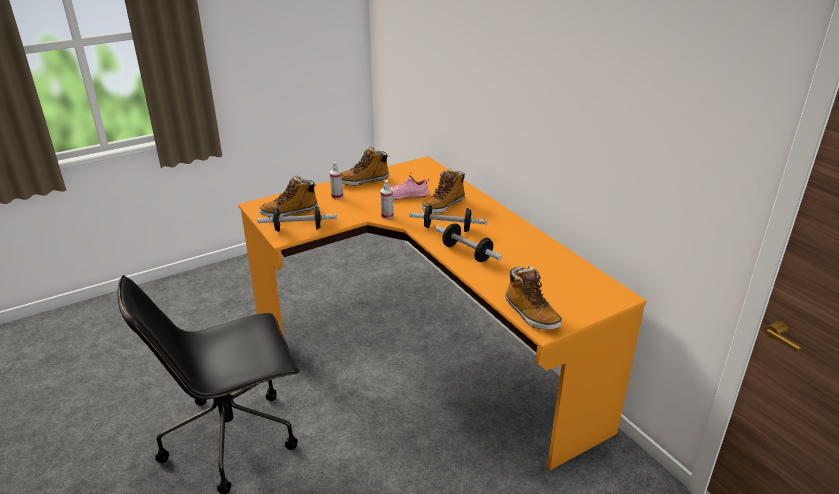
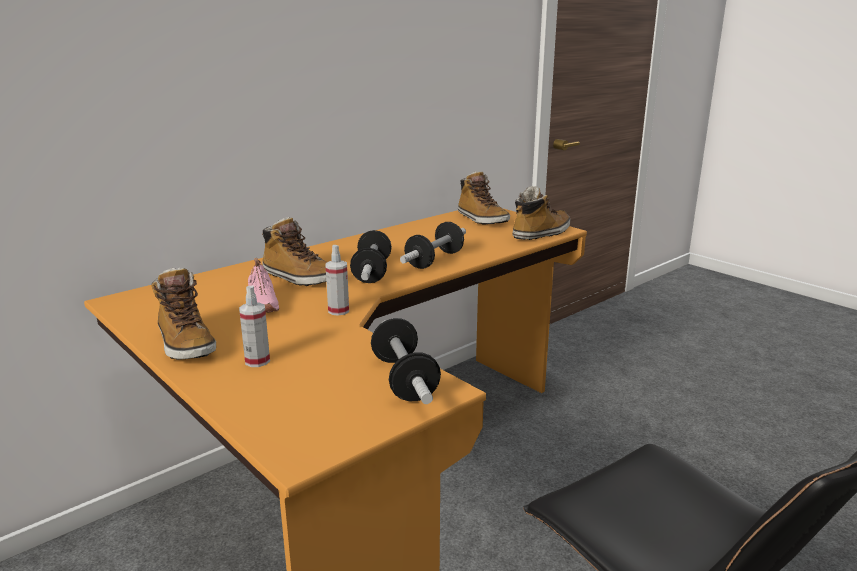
camera: 100 degrees left, 10 degrees down
(290, 212) = (332, 401): boot -> boot (481, 219)

